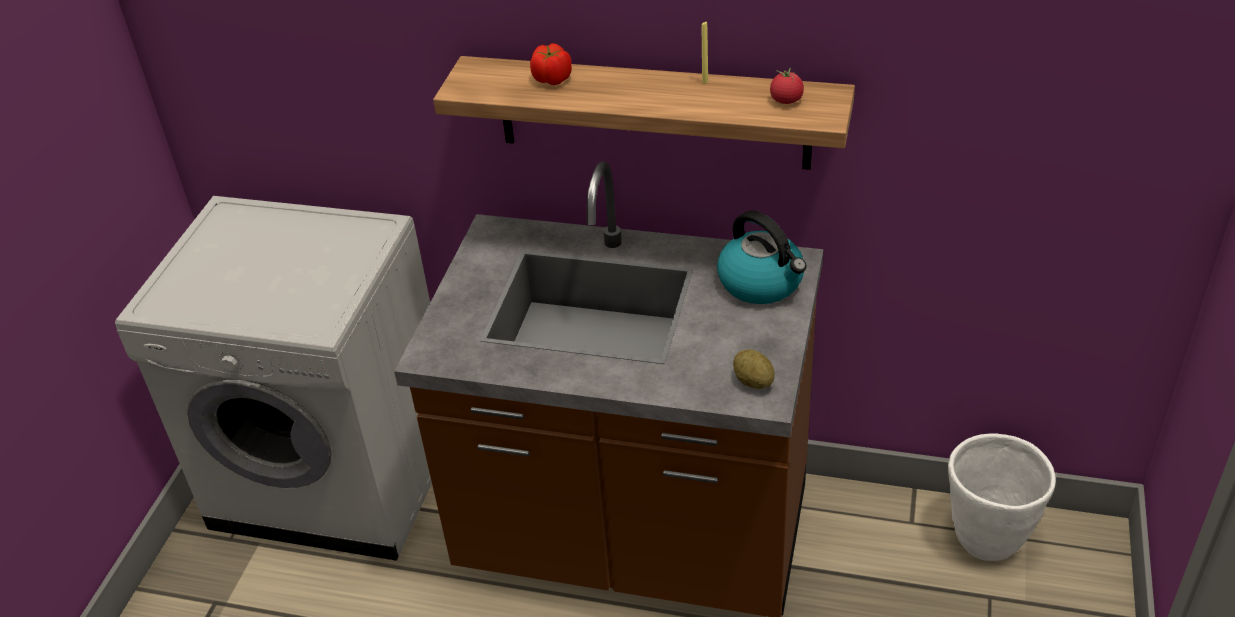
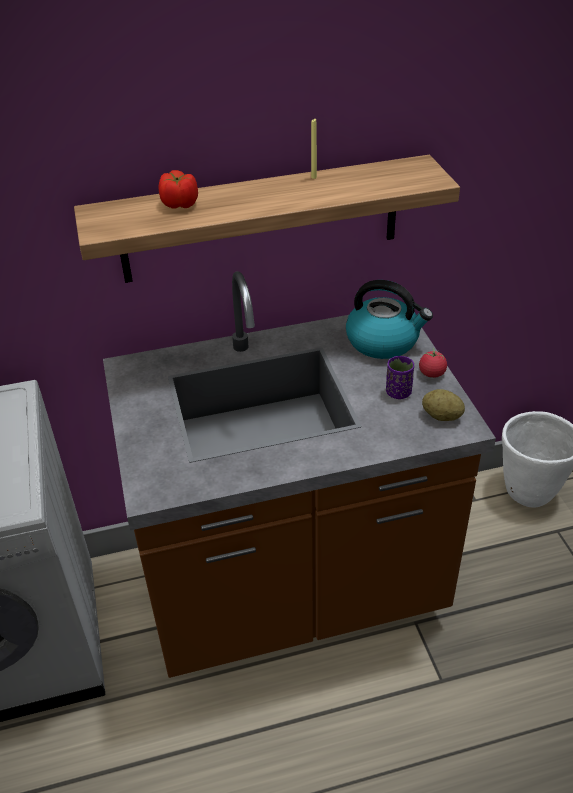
camera: 30 degrees left, 0 degrees up
(730, 342) = (398, 392): none -> purple cup
(786, 100) = (392, 175): tomato -> tomato (432, 373)

